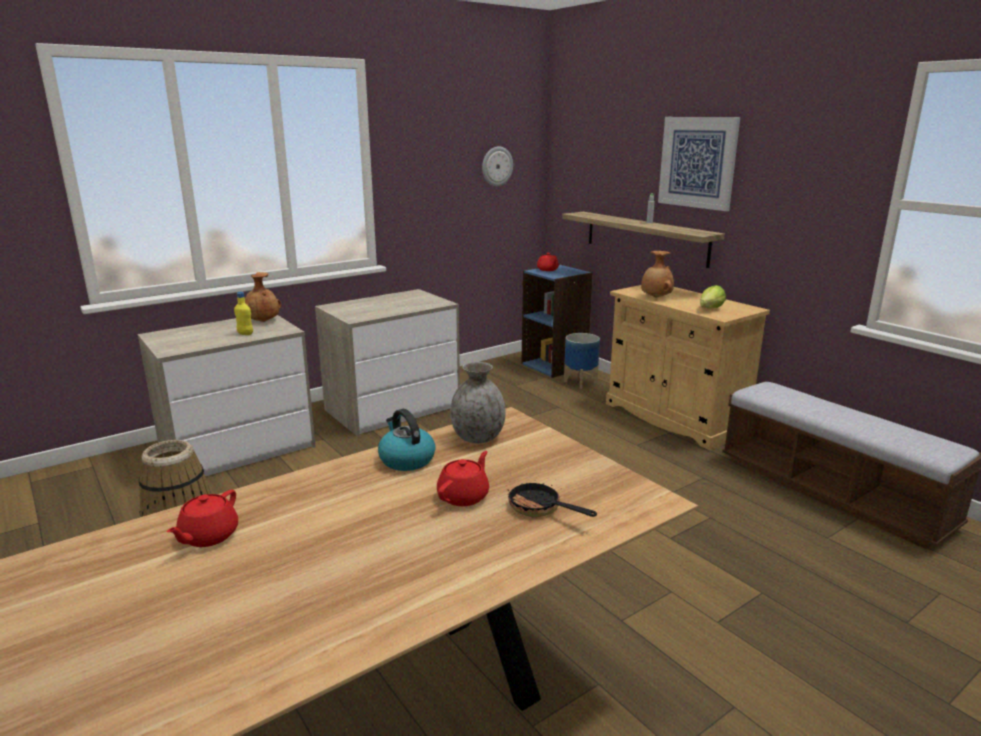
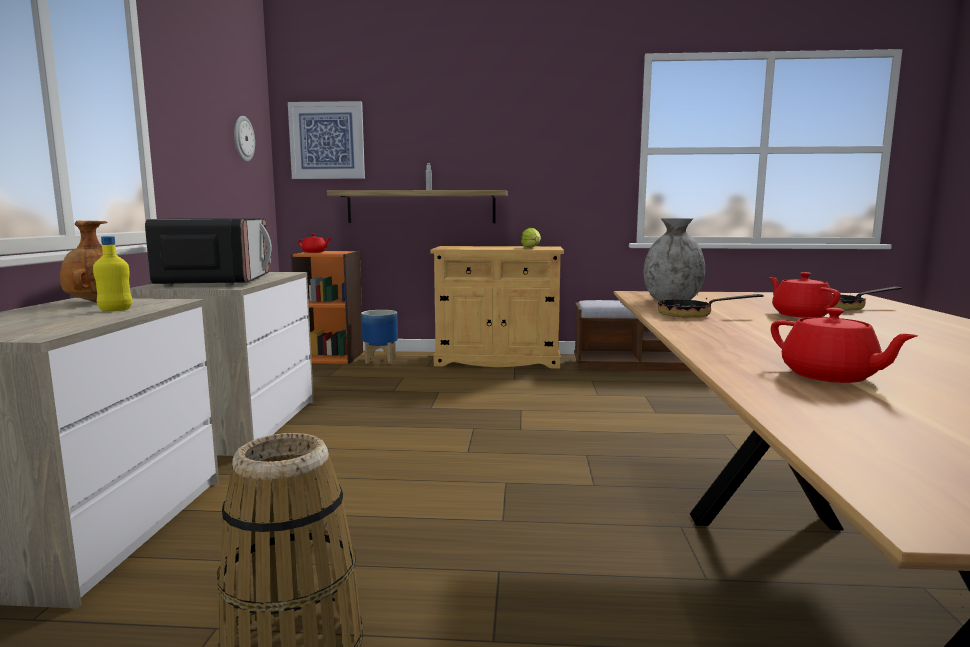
camera: 50 degrees left, 10 degrees down
(373, 306) = (216, 281): none -> microwave
(406, 460) = (693, 315): kettle -> frying pan
(555, 365) = (331, 357): blue bookcase -> orange bookcase
(655, 297) = (475, 248): brown vase -> none
(697, 162) = (471, 132): picture -> picture (327, 140)

